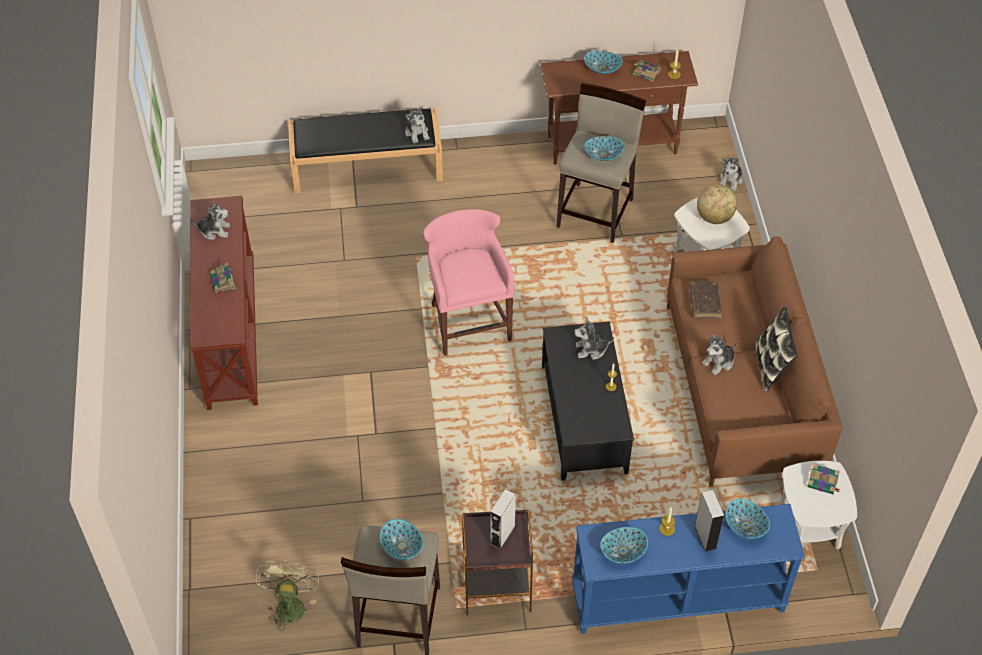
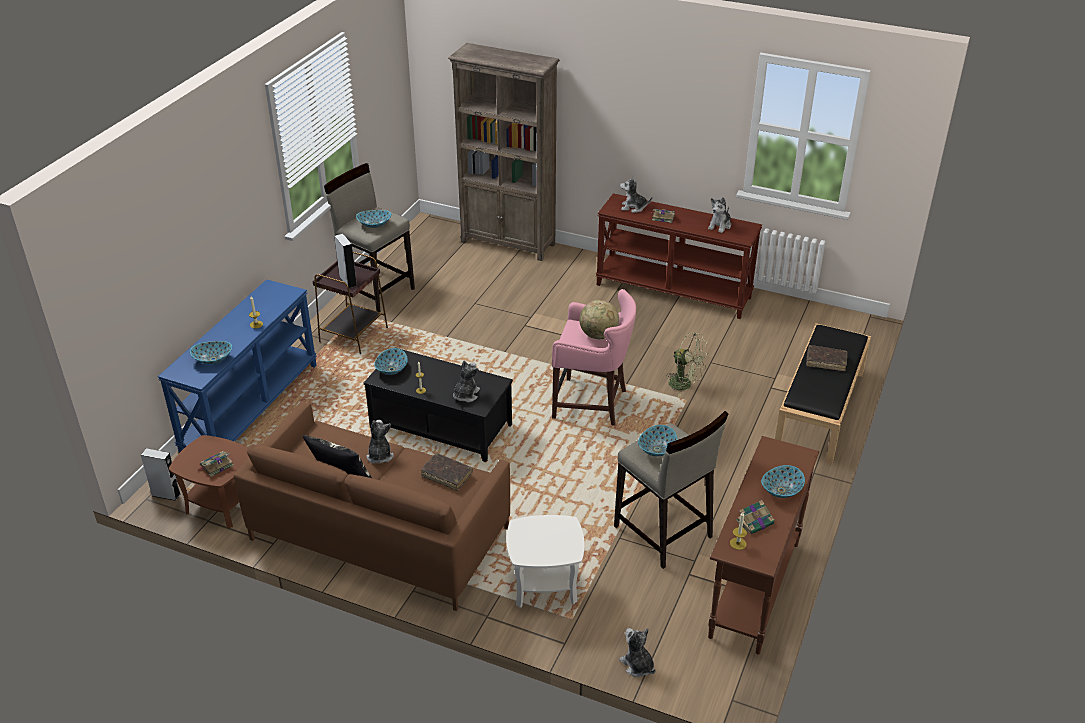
camera: 120 degrees right, 15 degrees down
(211, 534) = (508, 243): none -> brown bookcase
(290, 604) = (429, 256): green fan -> green fan (685, 385)
(358, 132) = (826, 361): none -> brown book
(417, 133) = (805, 395): plush toy -> plush toy (633, 207)
(623, 551) = (264, 300): bowl -> bowl (391, 370)
(705, 537) = (229, 338): grey speaker -> grey speaker (166, 494)
(714, 217) = (548, 544): globe -> globe (598, 335)
(809, 526) = (221, 505): white side table -> brown side table

